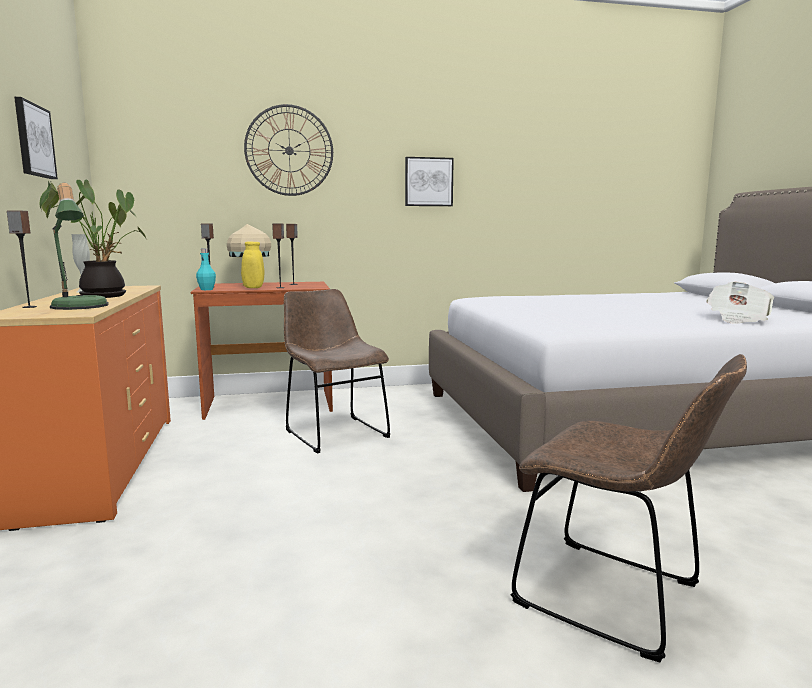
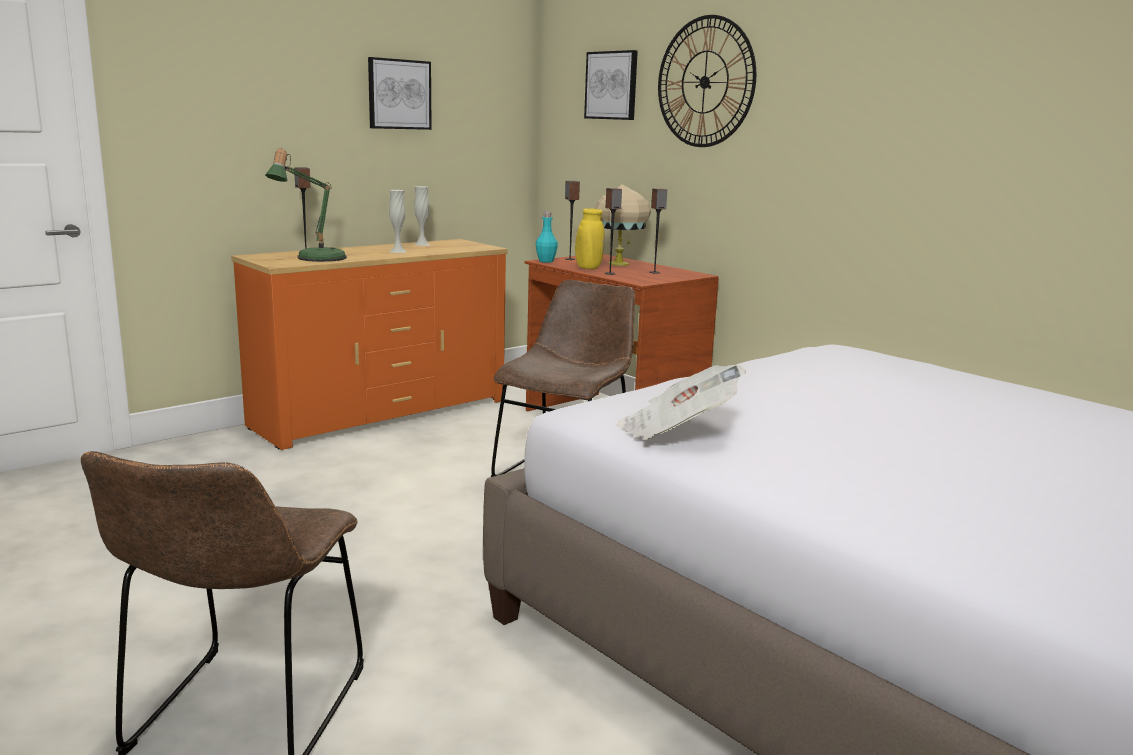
camera: 60 degrees right, 5 degrees up
(103, 295) = (398, 251): potted plant -> white vase
(428, 182) = (889, 131): picture -> picture (612, 85)
(737, 319) = (945, 527): newspaper -> newspaper (676, 432)

